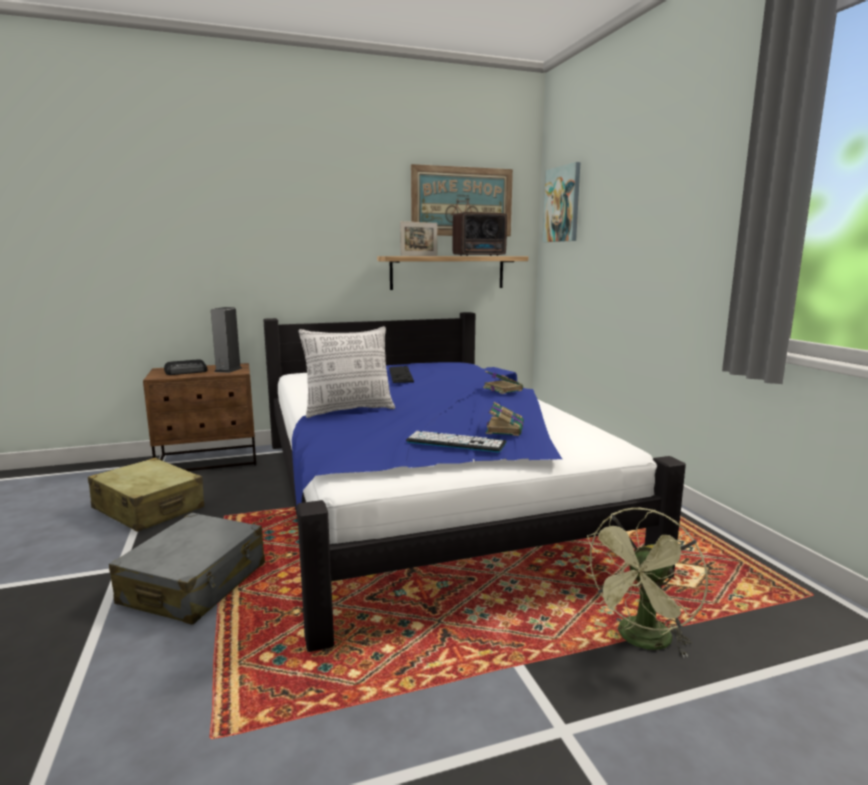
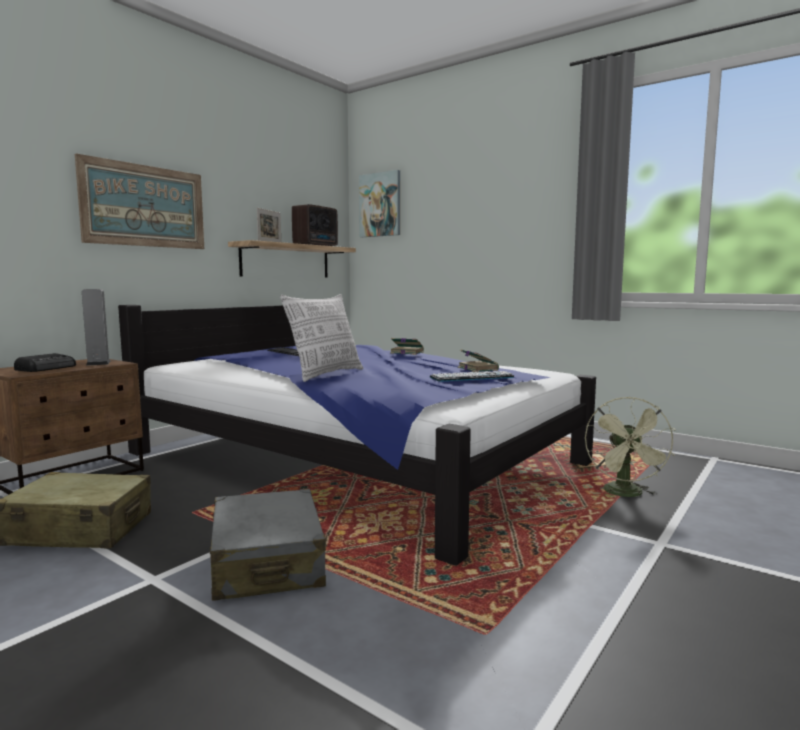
camera: 35 degrees left, 5 degrees down
(462, 201) = (294, 195): picture -> picture (144, 206)

